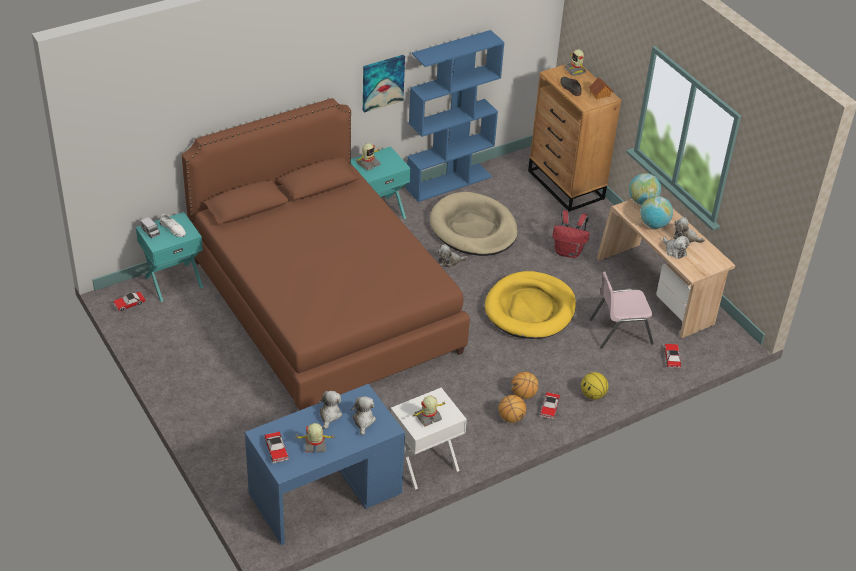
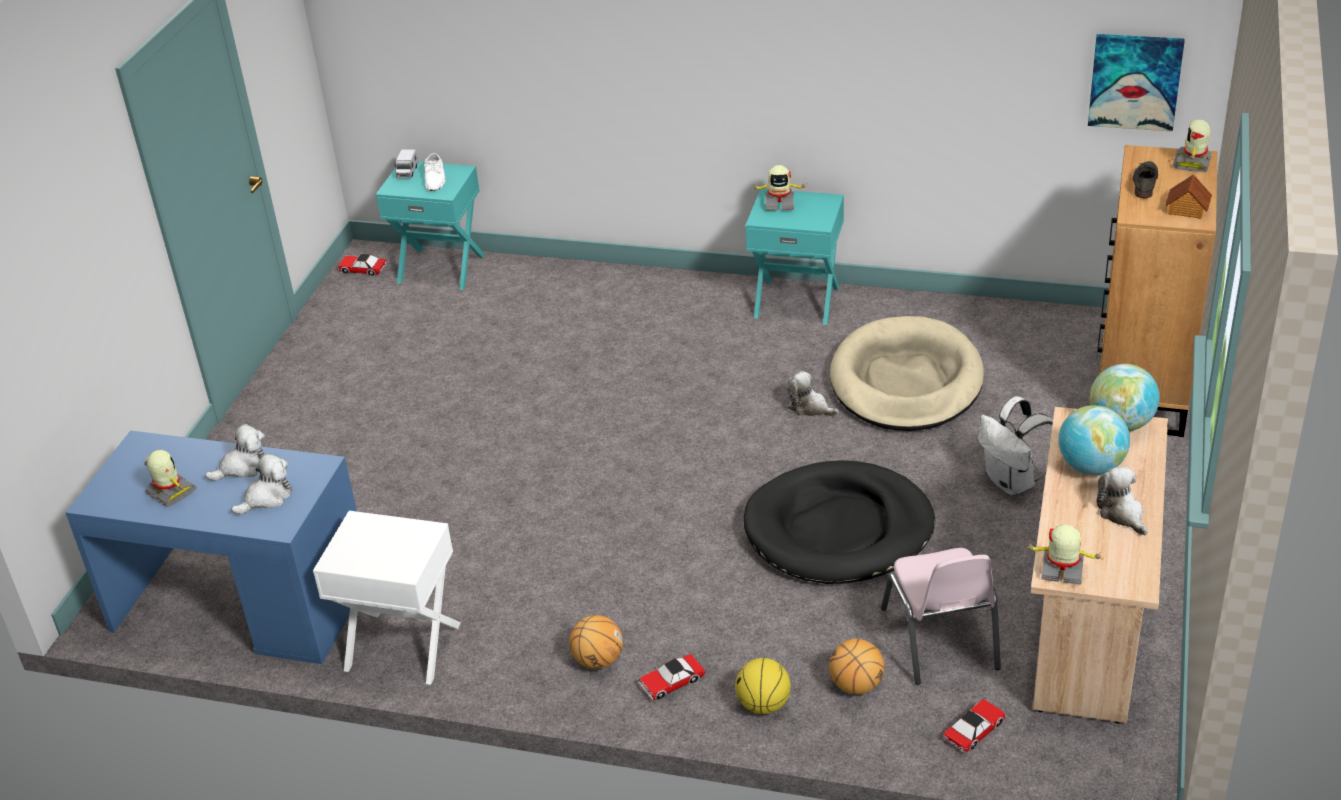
camera: 50 degrees right, 5 degrees down
(276, 450) = (125, 471): toy car -> none
(324, 306) = (566, 380): brown bed -> none
(382, 82) = (827, 67): picture -> picture (1135, 81)
(428, 417) = (372, 551): toy robot -> toy robot (1062, 570)
(449, 182) = (954, 307): blue bookcase -> none
(523, 394) = (661, 640): basketball -> basketball (856, 685)
(530, 309) = (839, 529): yellow dog bed -> black dog bed
(568, 252) = (1013, 482): red backpack -> white backpack
(620, 331) = (940, 639): pink chair -> pink chair turned 135 degrees counterclockwise
(674, 250) = (1070, 522): plush toy -> none

